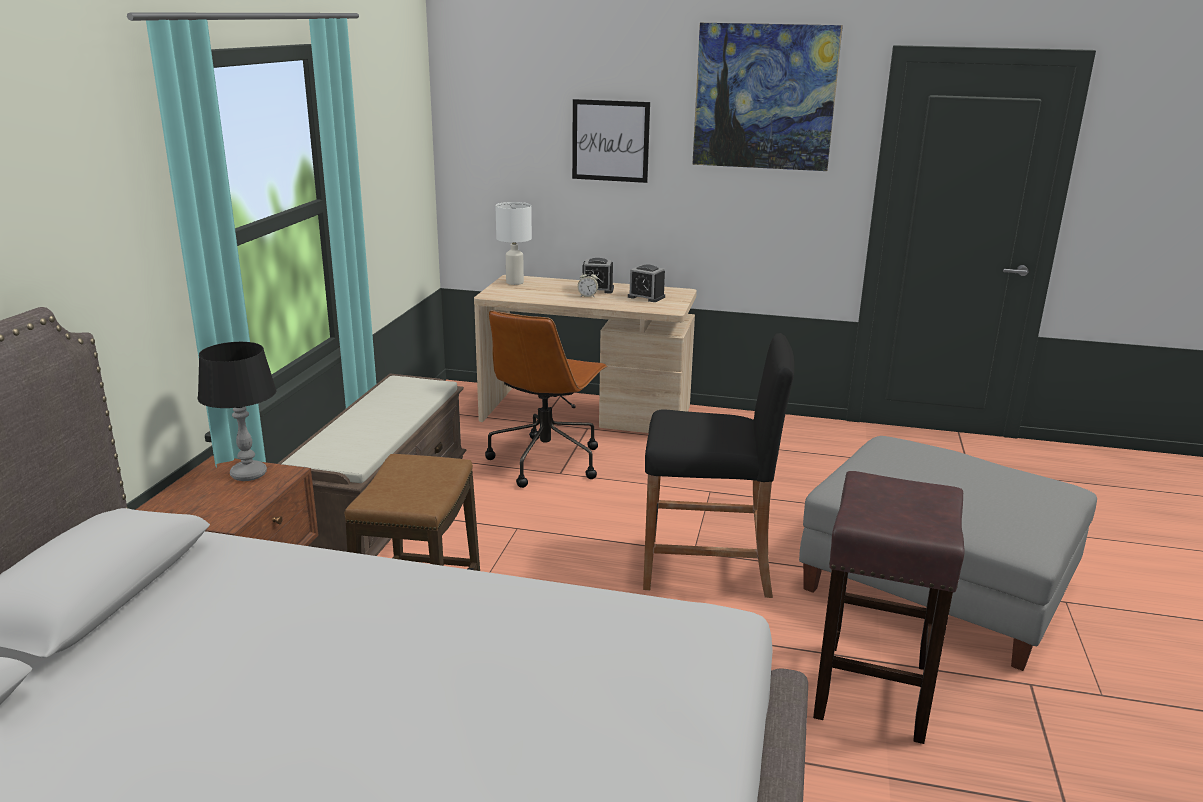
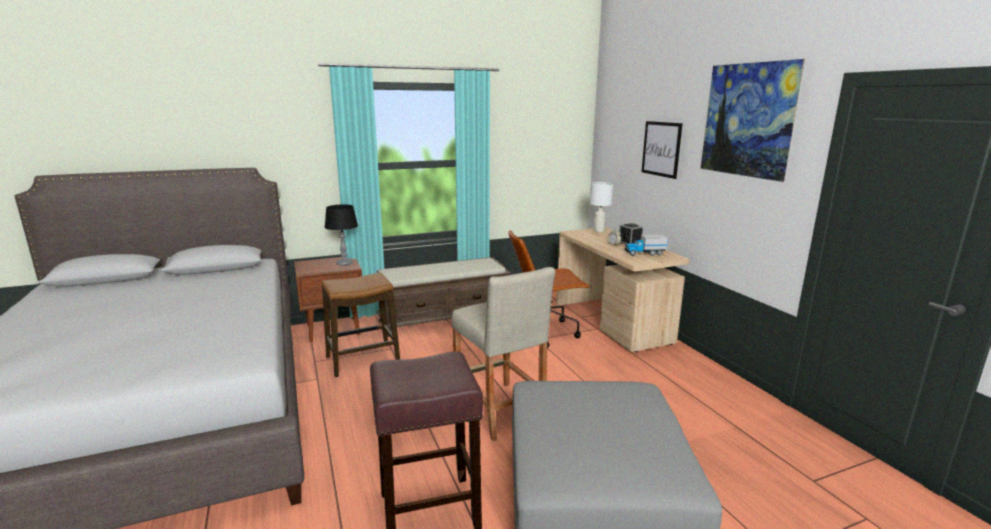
camera: 55 degrees right, 5 degrees down
(646, 297) = (644, 253): alarm clock -> toy truck
(707, 567) = (499, 410): black stool -> beige stool

